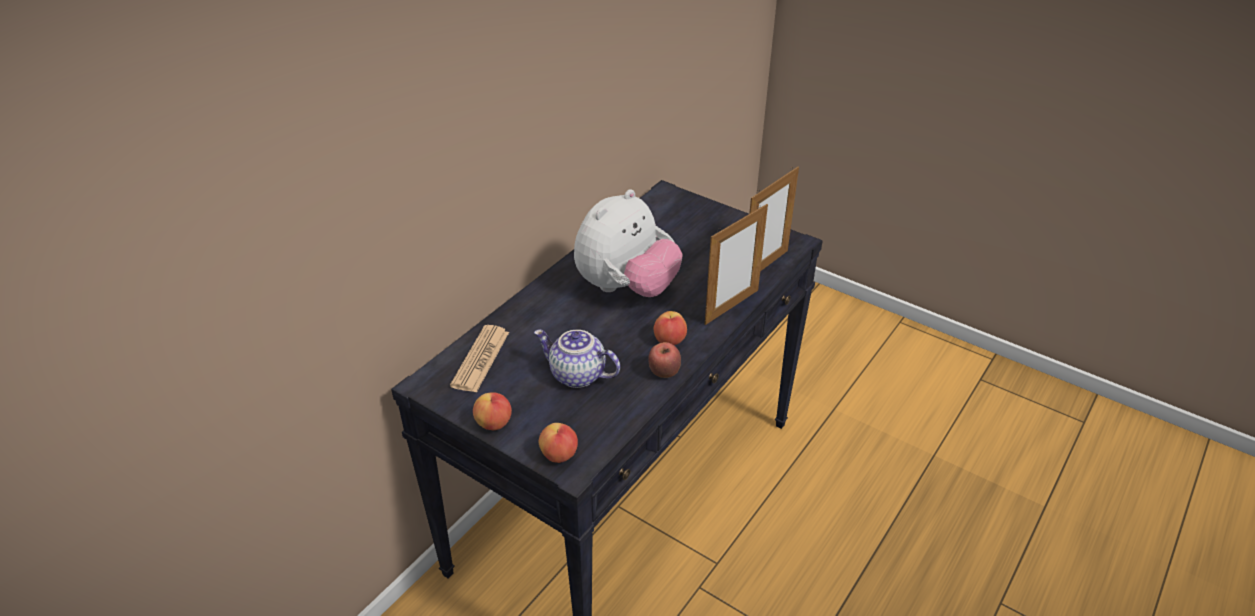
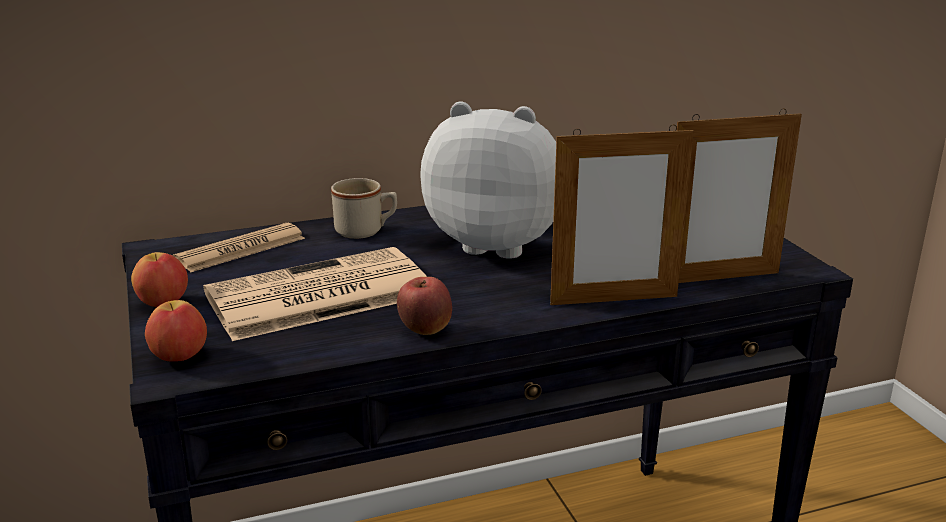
camera: 35 degrees right, 15 degrees down
(538, 310) = (366, 231): none -> beige mug
(576, 375) = (316, 296): teapot -> newspaper
(626, 288) = (497, 243): plush toy -> plush toy turned 150 degrees counterclockwise
(670, 341) = (479, 304): apple -> none

